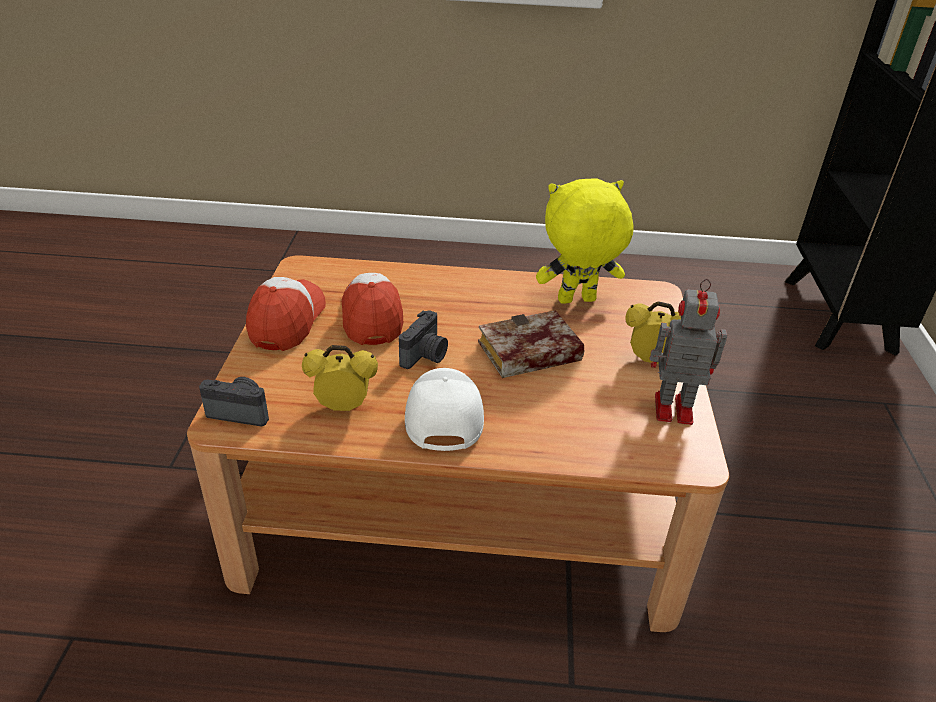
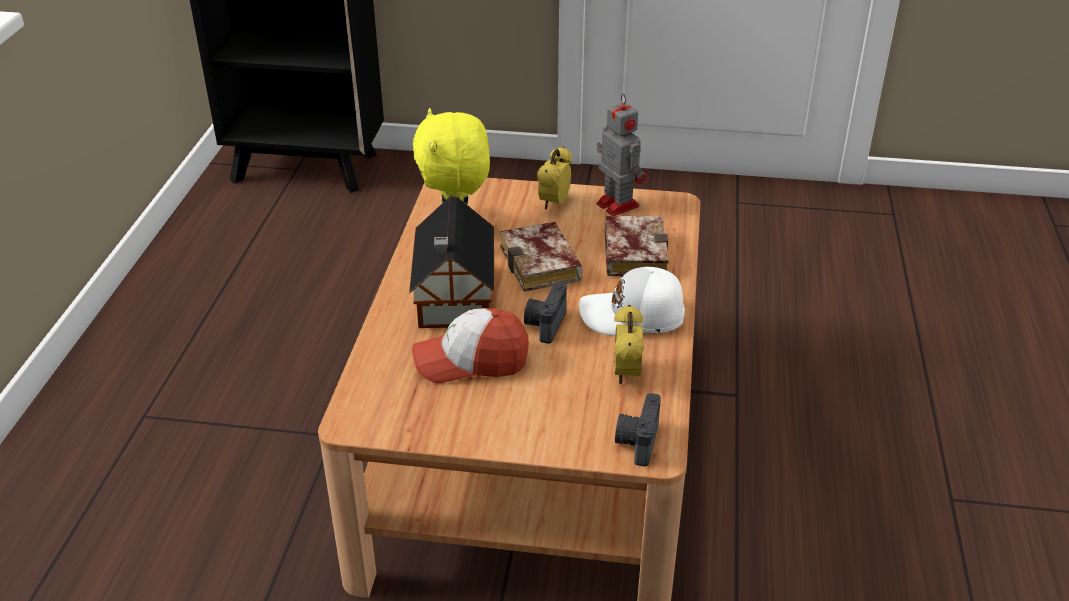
camera: 85 degrees left, 0 degrees up
(287, 321) = (475, 423): cap -> none
(425, 356) = (544, 324): camera -> camera turned 105 degrees counterclockwise
(463, 304) = (453, 298): none -> toy house
(567, 418) = (631, 252): none -> book
(670, 408) = (616, 204): toy robot -> toy robot turned 135 degrees clockwise

